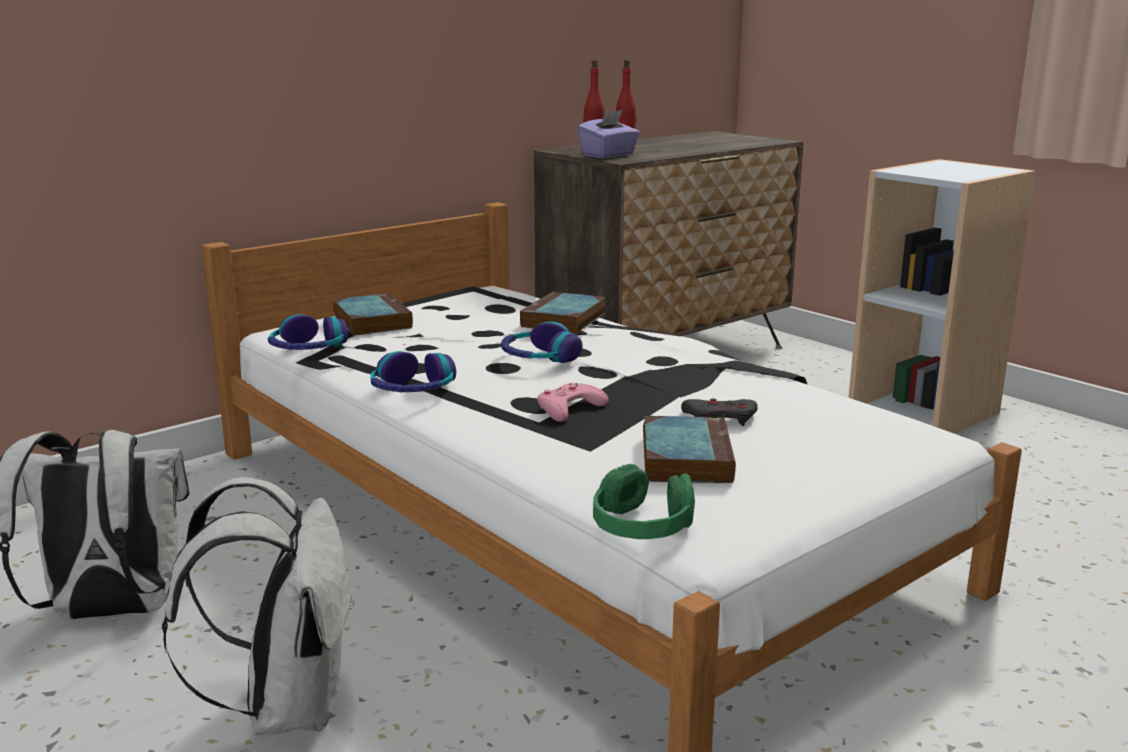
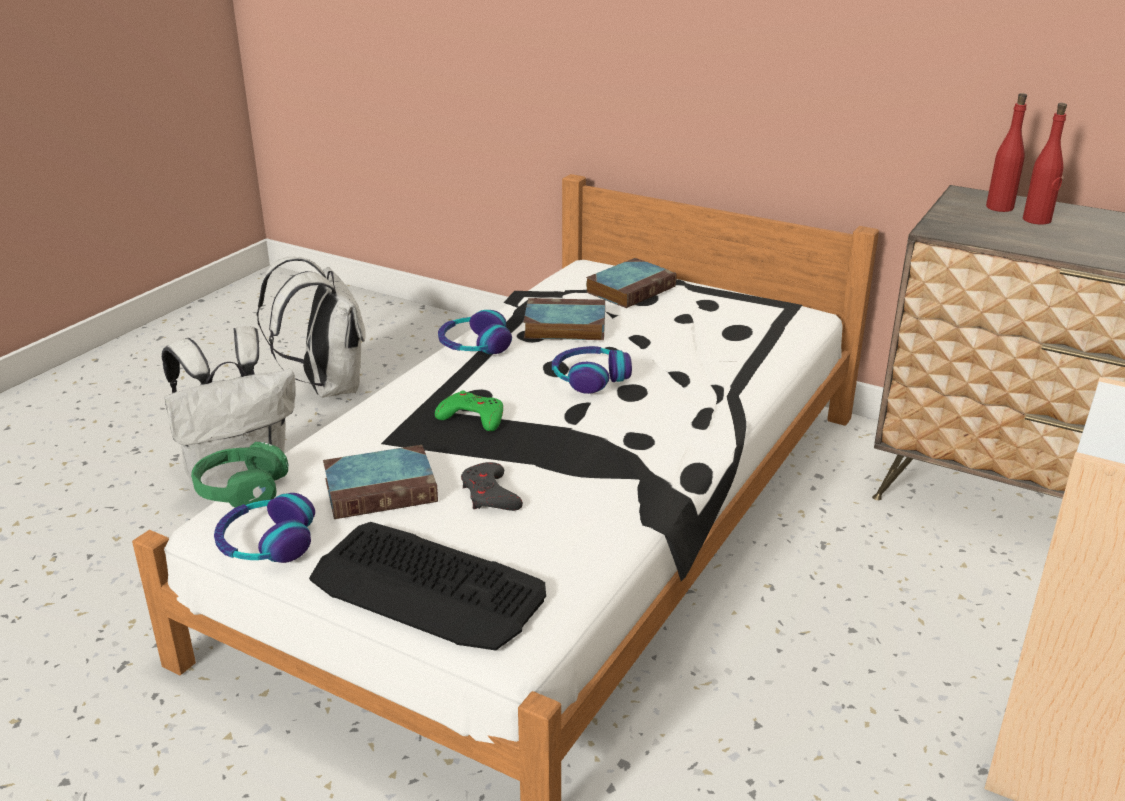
camera: 70 degrees right, 10 degrees up
(308, 349) = (539, 286): headphones -> headphones (266, 543)
(563, 320) = (709, 367): book -> book (563, 326)
(569, 408) = (472, 417): pink game controller -> green game controller
(608, 155) = (967, 219): purple tissue box -> none
(863, 456) = (427, 588): none -> keyboard

